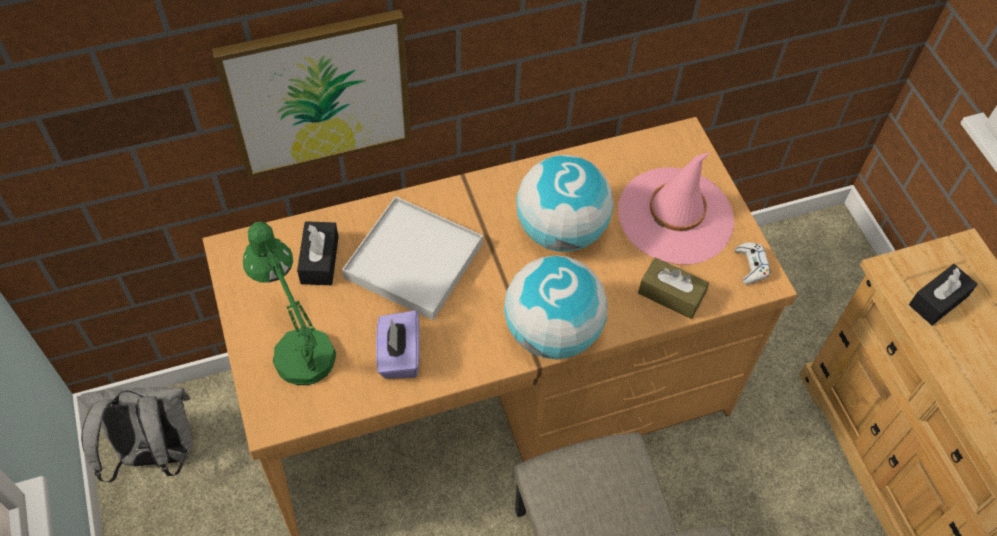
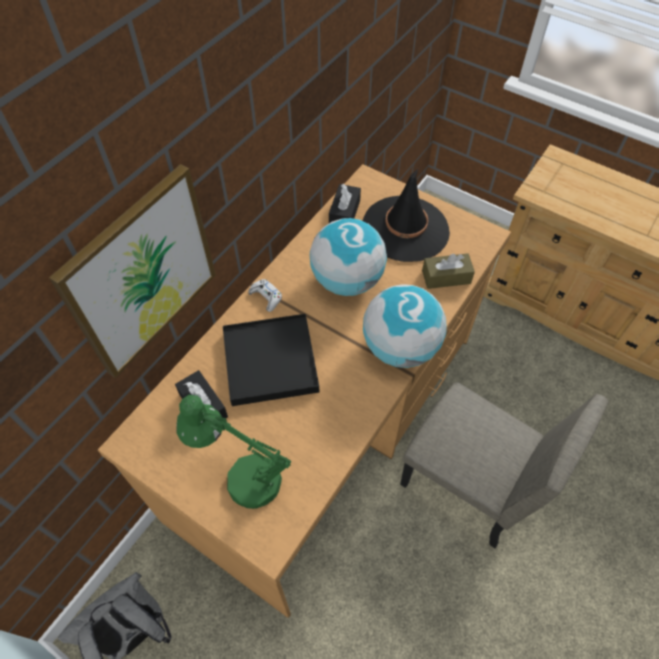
camera: 35 degrees left, 0 degrees up
(399, 356) = (318, 432): purple tissue box -> none
(414, 261) = (270, 362): white tray -> black tray
(675, 216) = (405, 229): pink hat -> black hat
(751, 266) = (473, 231): white game controller -> white game controller (266, 297)
(938, 301) = (569, 193): black tissue box -> black tissue box (344, 213)

